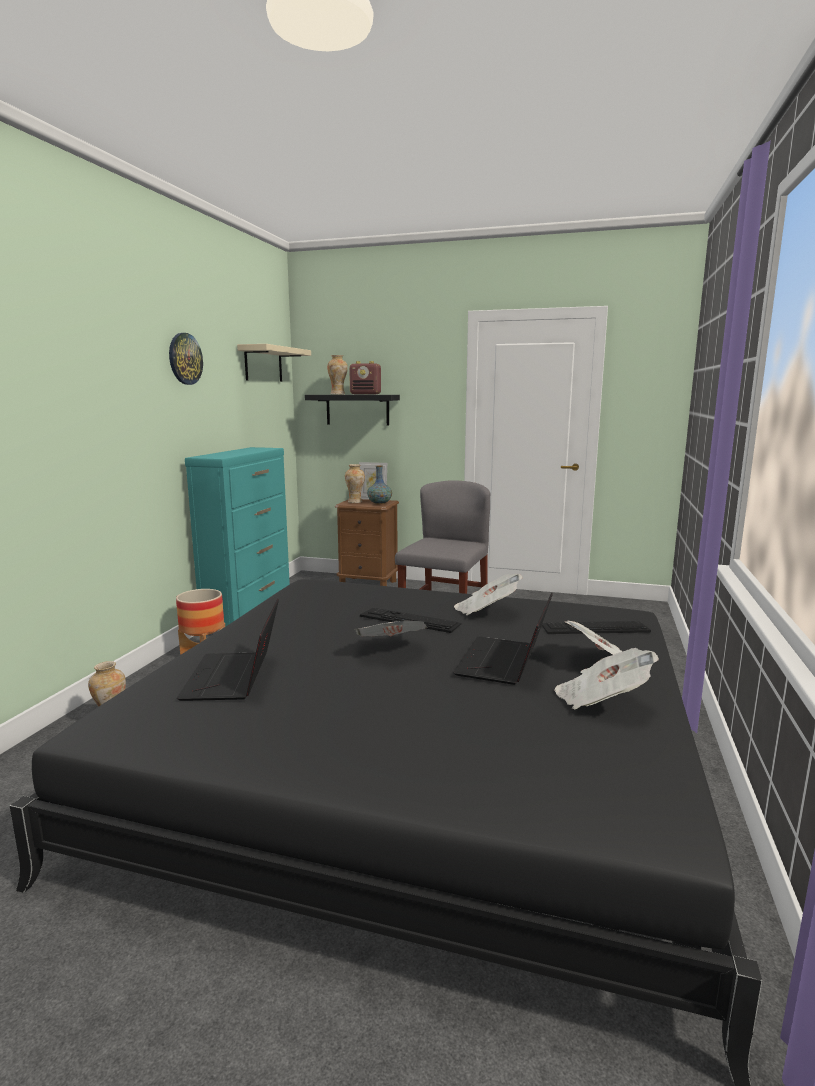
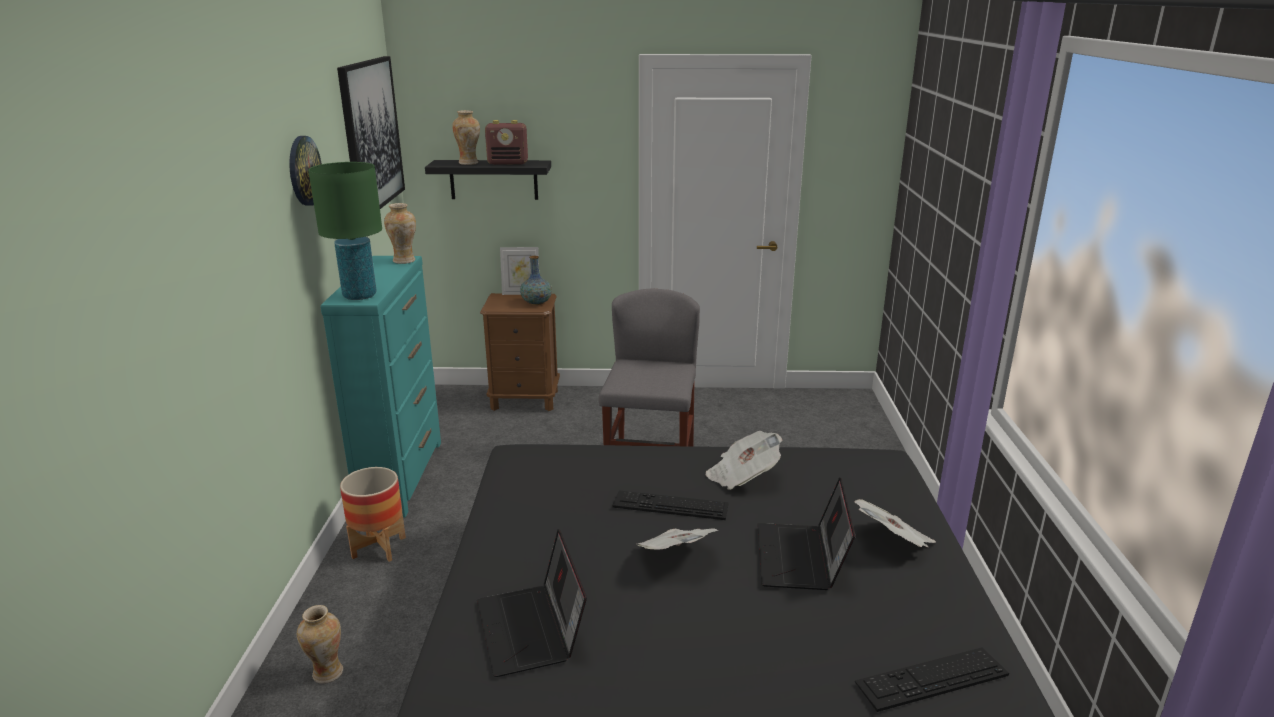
camera: 15 degrees left, 10 degrees up
(216, 456) = (359, 296): none -> green table lamp
(263, 364) = (371, 135): beige shelf -> picture
(355, 502) = (503, 302): vase -> vase (404, 261)
(594, 628) = (862, 487): keyboard -> keyboard (931, 678)
(601, 700) = (915, 598): newspaper -> none

